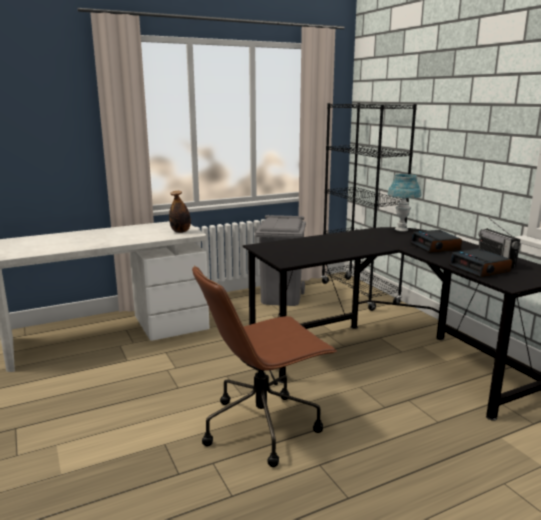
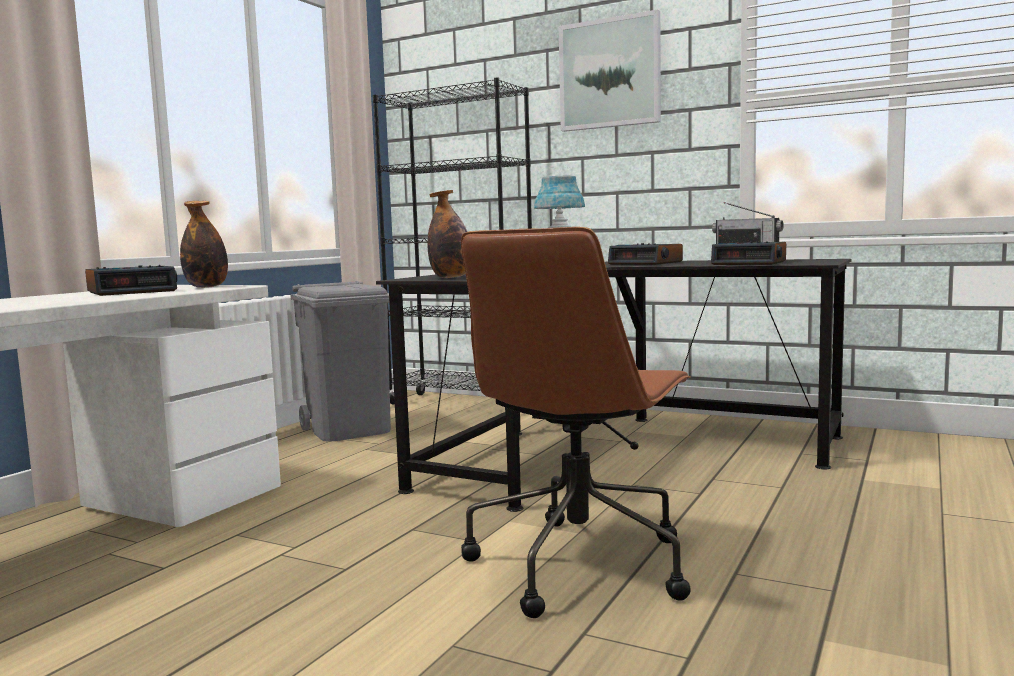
camera: 35 degrees left, 10 degrees down
(148, 231) = (133, 291): none -> alarm clock
(275, 251) = (451, 277): none -> bottle
(465, 100) = (610, 74): none -> picture

